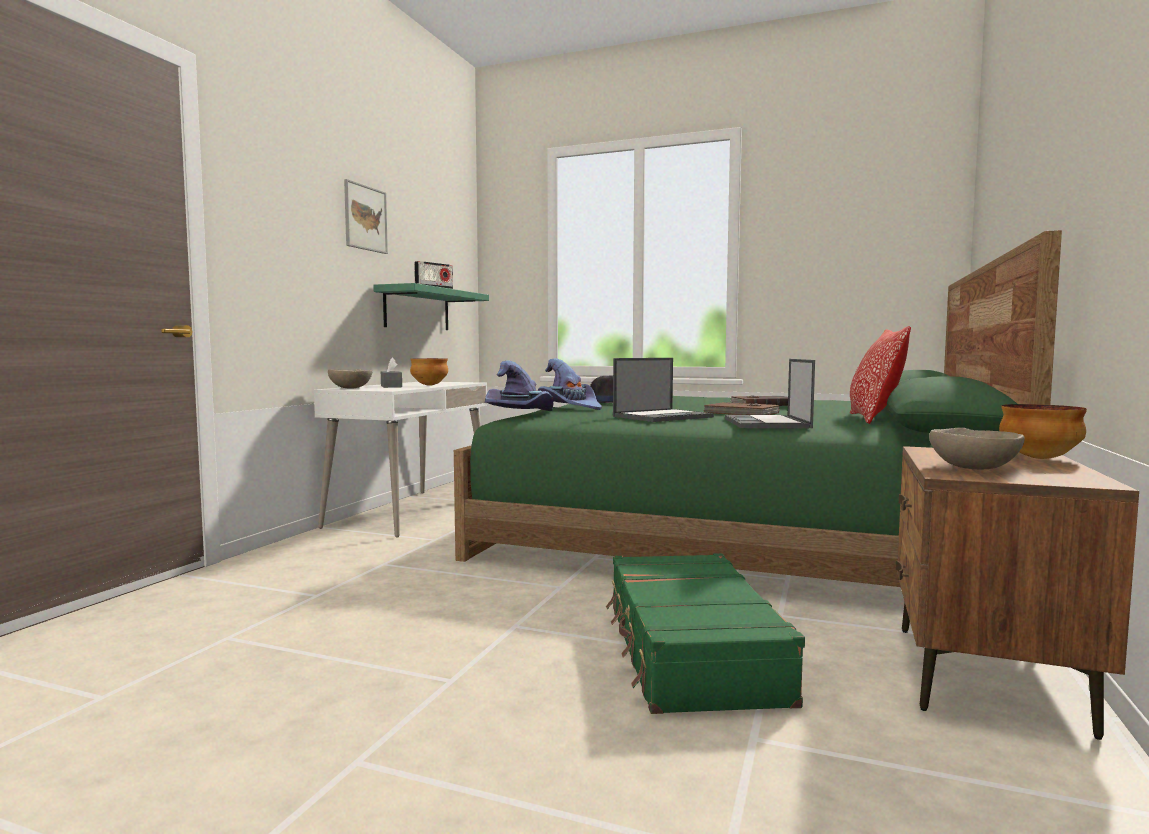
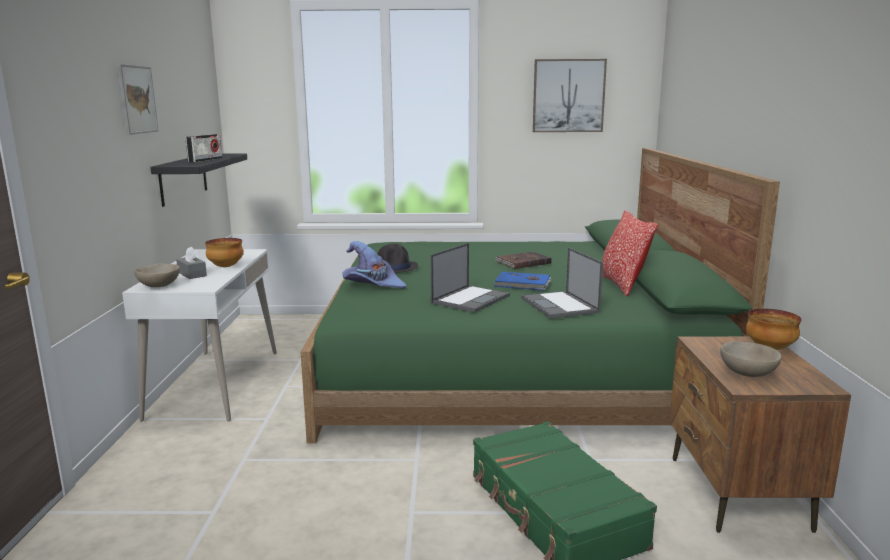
camera: 20 degrees left, 10 degrees up
(417, 309) = (183, 178): green shelf -> black shelf
(521, 414) = (348, 306): purple hat -> none
(741, 413) = (523, 284): brown book -> blue book
(848, 227) = (568, 96): none -> picture

